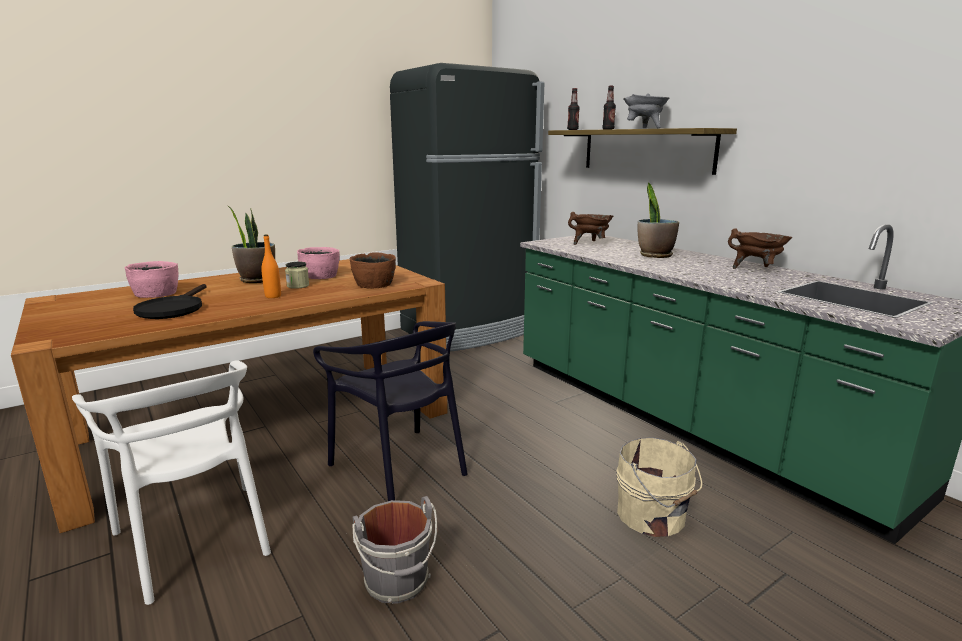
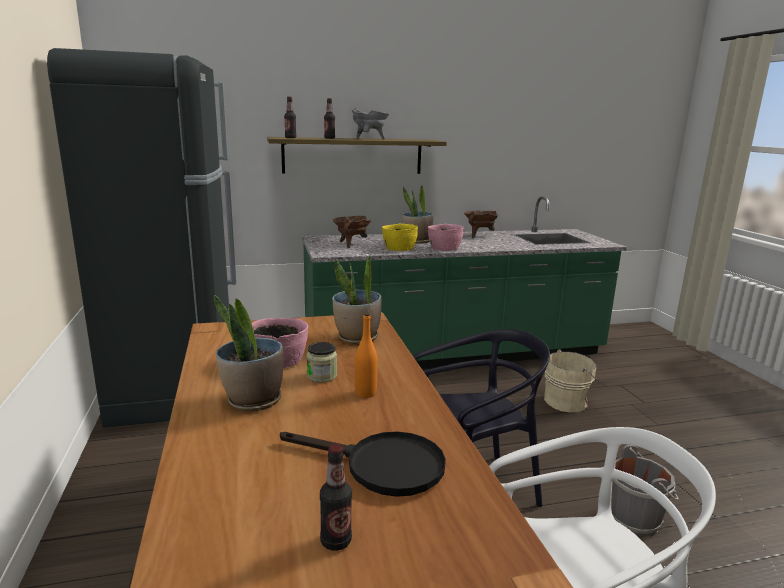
camera: 70 degrees left, 0 degrees up
(104, 309) = (336, 541): none -> bottle
(156, 294) = (260, 489): pink bowl -> pink bowl (444, 248)
(374, 284) = (357, 338): brown bowl -> potted plant
(607, 254) = (399, 248): none -> yellow bowl

